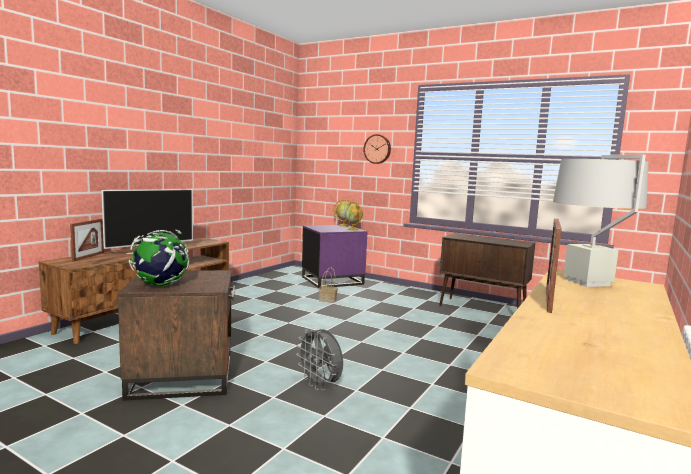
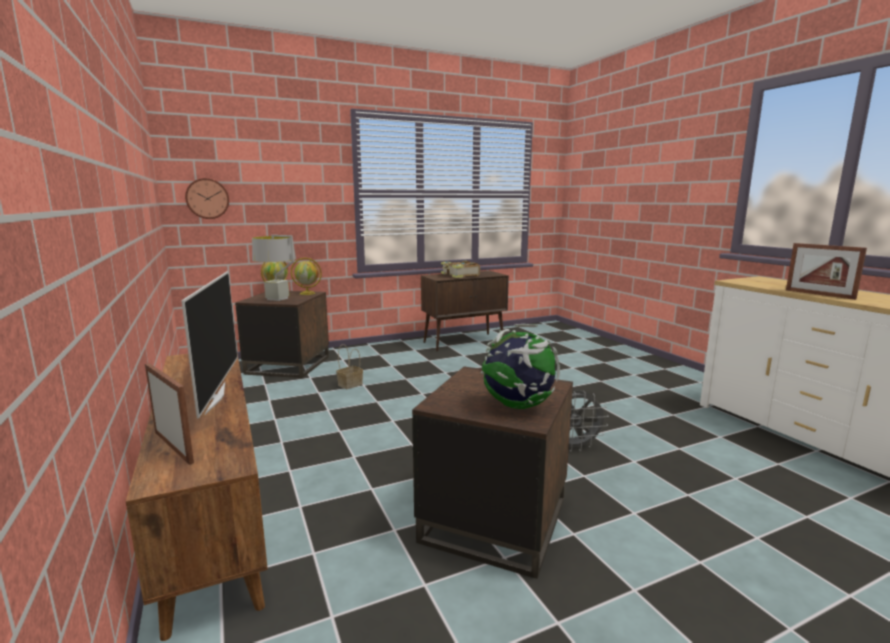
camera: 55 degrees left, 5 degrees up
(332, 280) = (287, 365): purple side table -> brown side table
(377, 149) = (305, 187): wall clock -> wall clock (207, 198)
(482, 238) = (459, 275): none -> book
(588, 283) = (762, 283): grey table lamp -> grey table lamp (277, 299)

